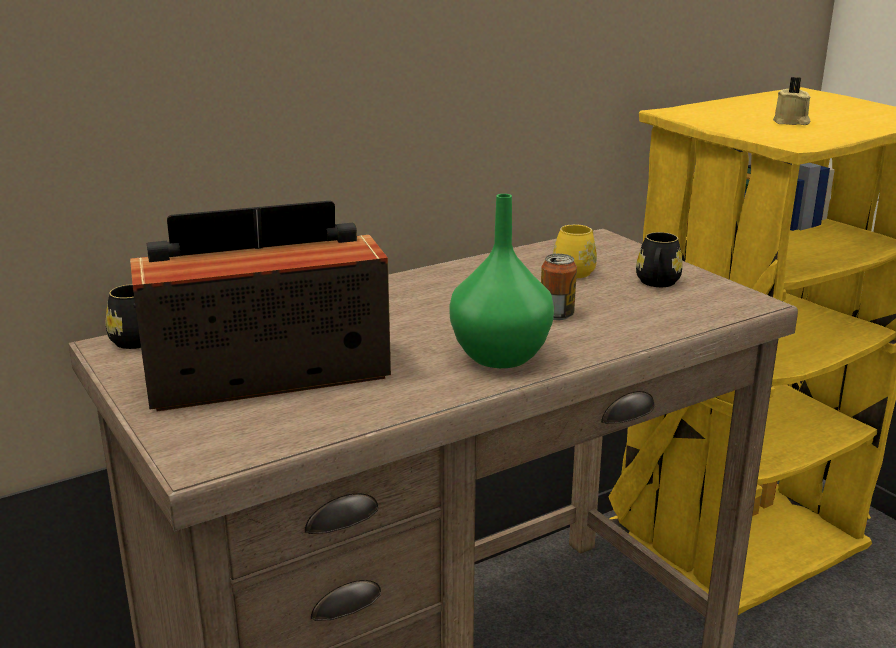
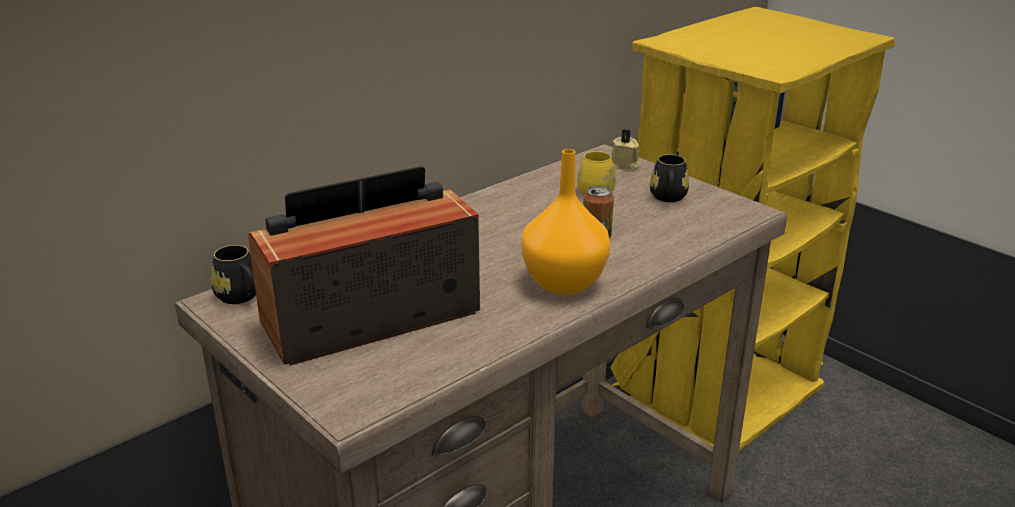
camera: 10 degrees left, 5 degrees up
(502, 357) = (566, 283): green vase -> orange vase
(791, 122) = (763, 48): beige candle -> beige candle (625, 165)

